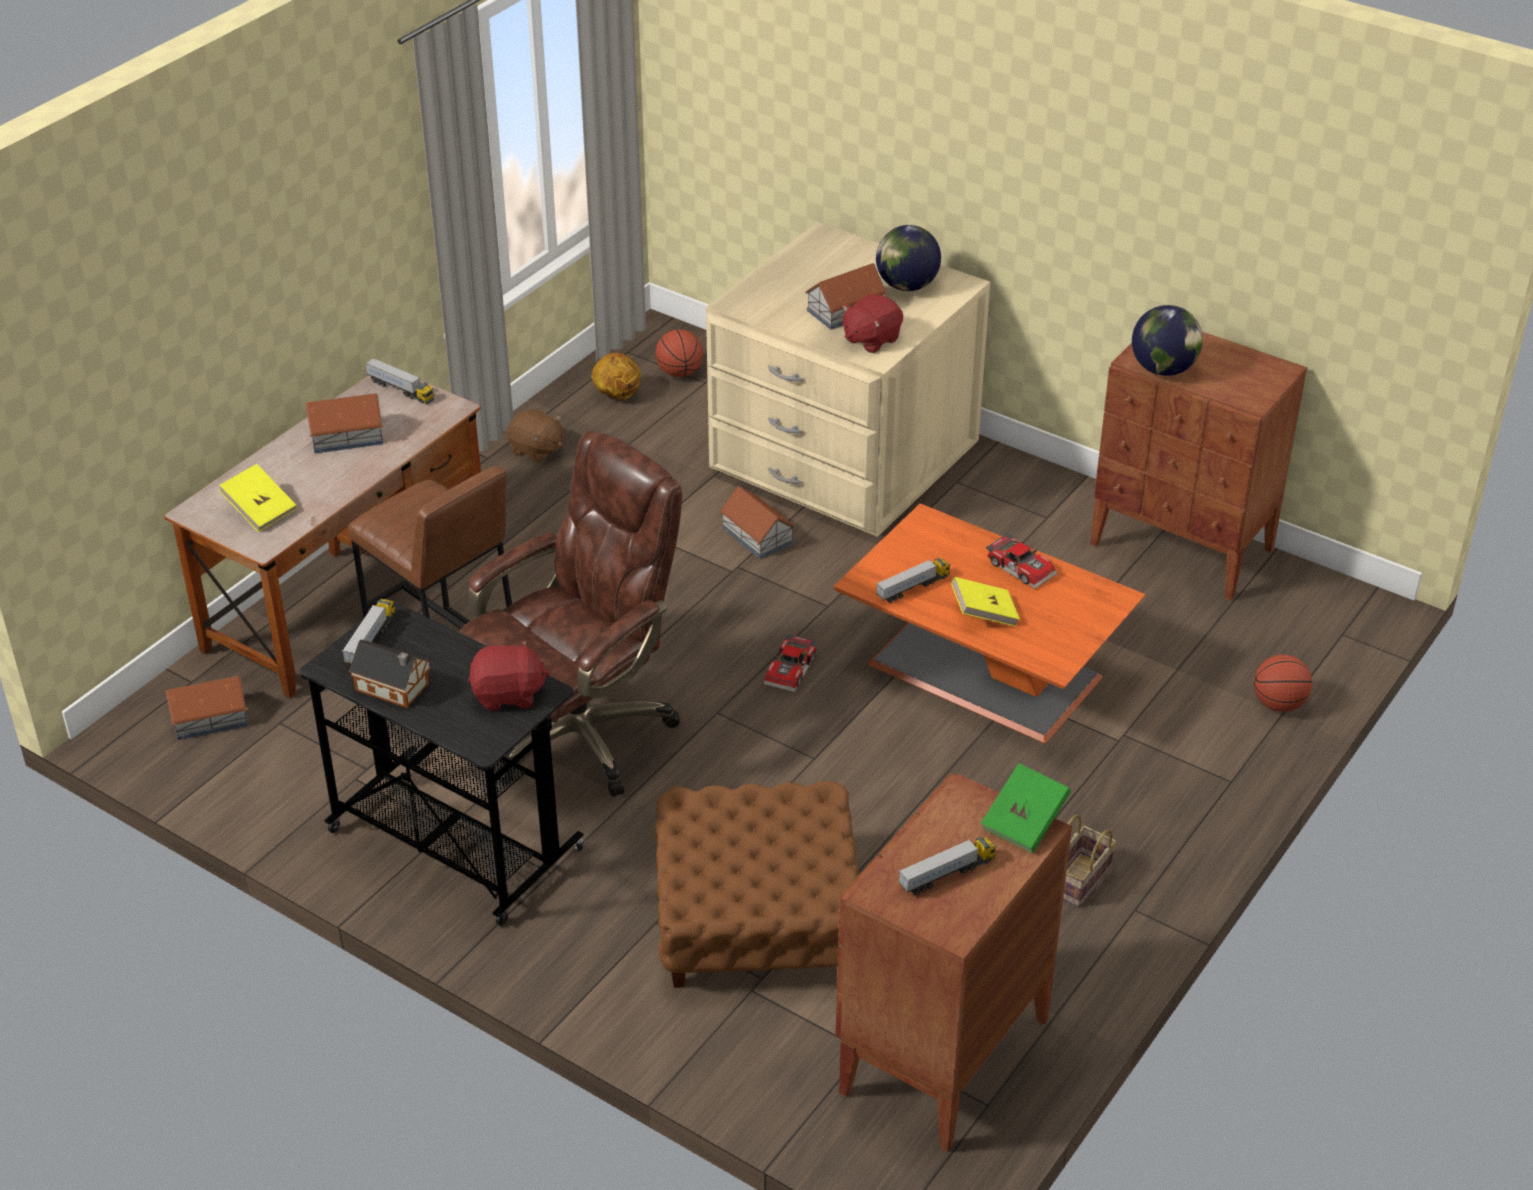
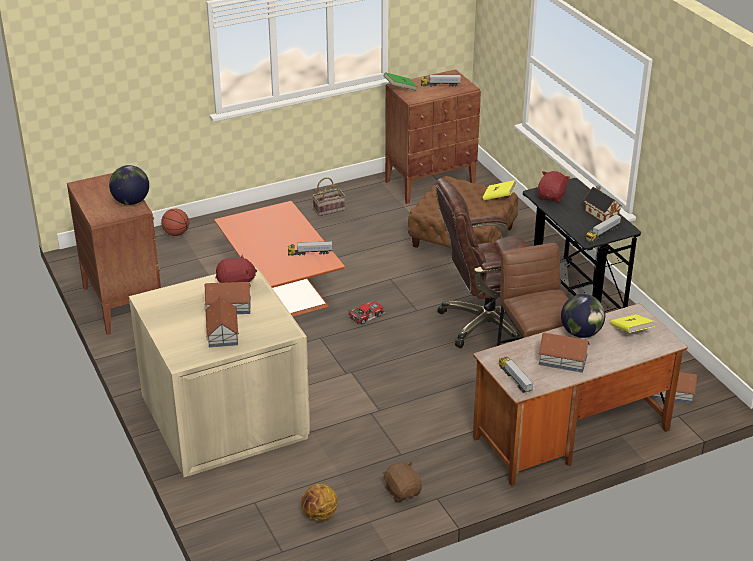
camera: 150 degrees left, 5 degrees down
(508, 695) = (552, 196): red plush toy -> red plush toy turned 90 degrees clockwise
(679, 373) = (263, 517): basketball -> none
(757, 536) = (320, 386): toy house -> toy house (223, 332)
(907, 286) = (177, 309): globe -> globe (581, 333)
(984, 614) = (291, 233): yellow book -> yellow book (499, 197)
(1022, 567) = (251, 245): toy car -> none

